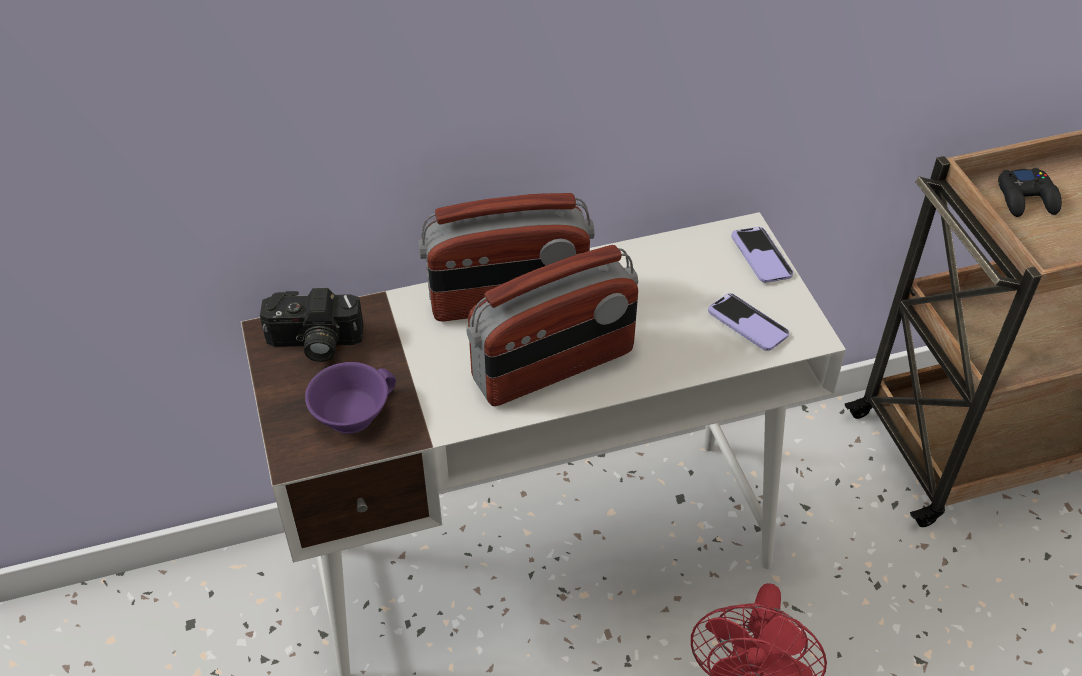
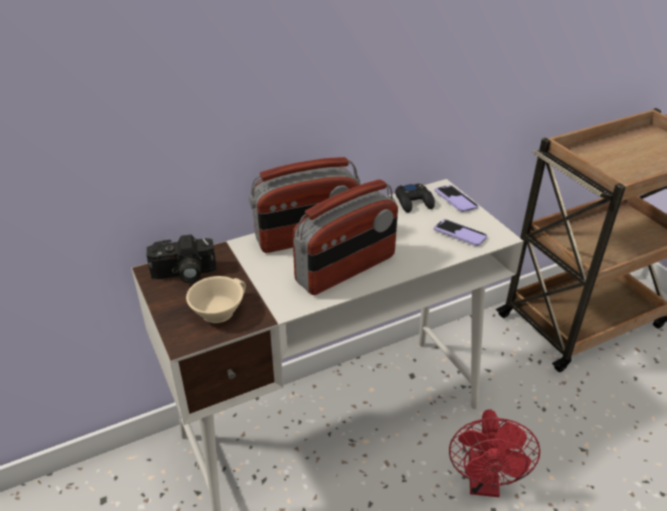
camera: 10 degrees left, 10 degrees down
(351, 411) = (217, 310): purple cup -> beige cup
(1026, 199) = (596, 156): black game controller -> black game controller (414, 202)

